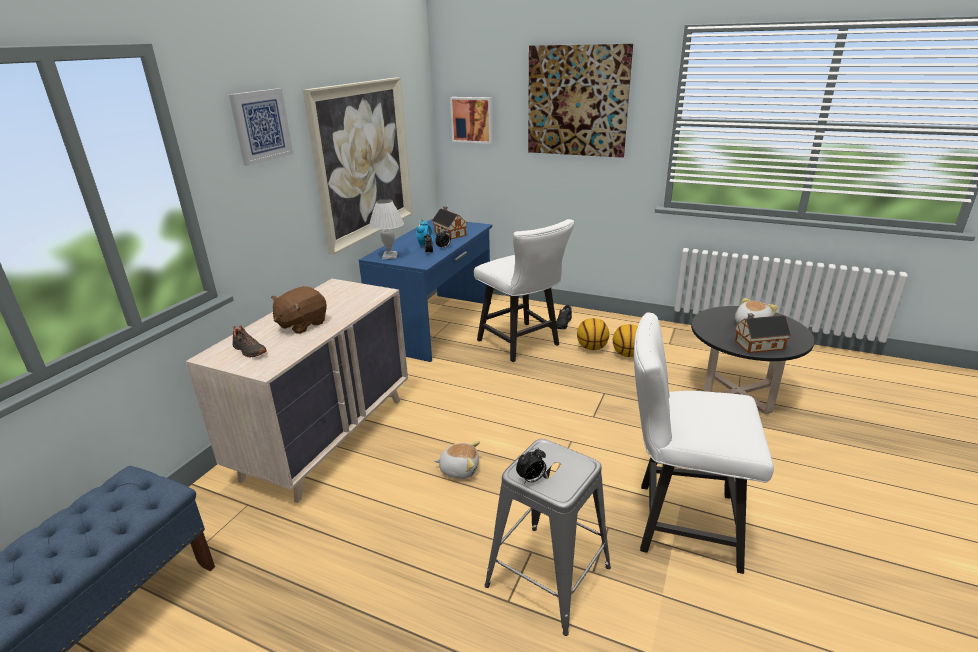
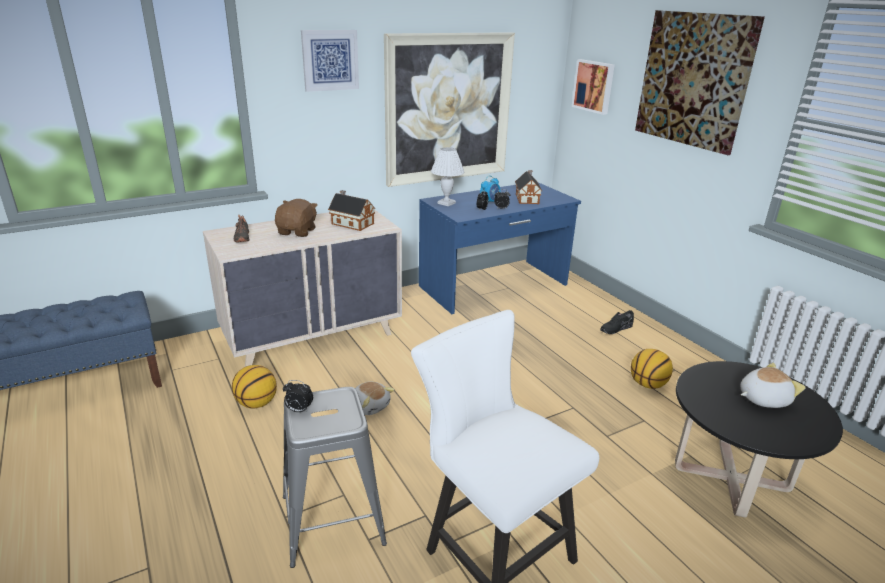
camera: 35 degrees right, 0 degrees up
(301, 324) = (297, 232): brown plush toy -> brown plush toy turned 120 degrees clockwise
(522, 344) = (550, 332): white chair -> none
(592, 348) = (616, 362): basketball -> basketball (257, 403)
(757, 345) = (735, 420): toy house -> toy house (351, 223)

